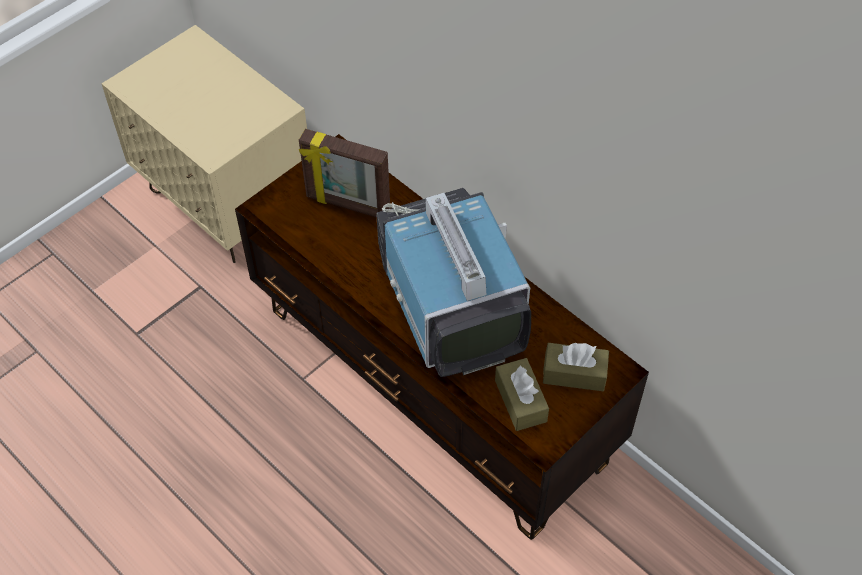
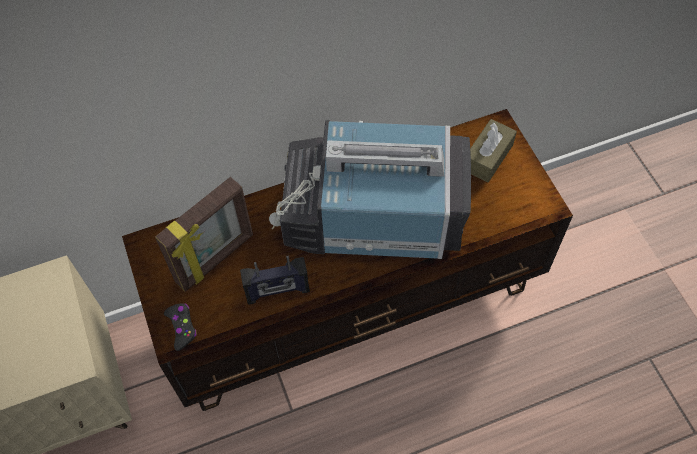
camera: 65 degrees left, 5 degrees up
(273, 209) = (182, 327): none -> black game controller
(338, 260) = (277, 291): none -> radio
(520, 401) = (498, 205): brown tissue box -> none

